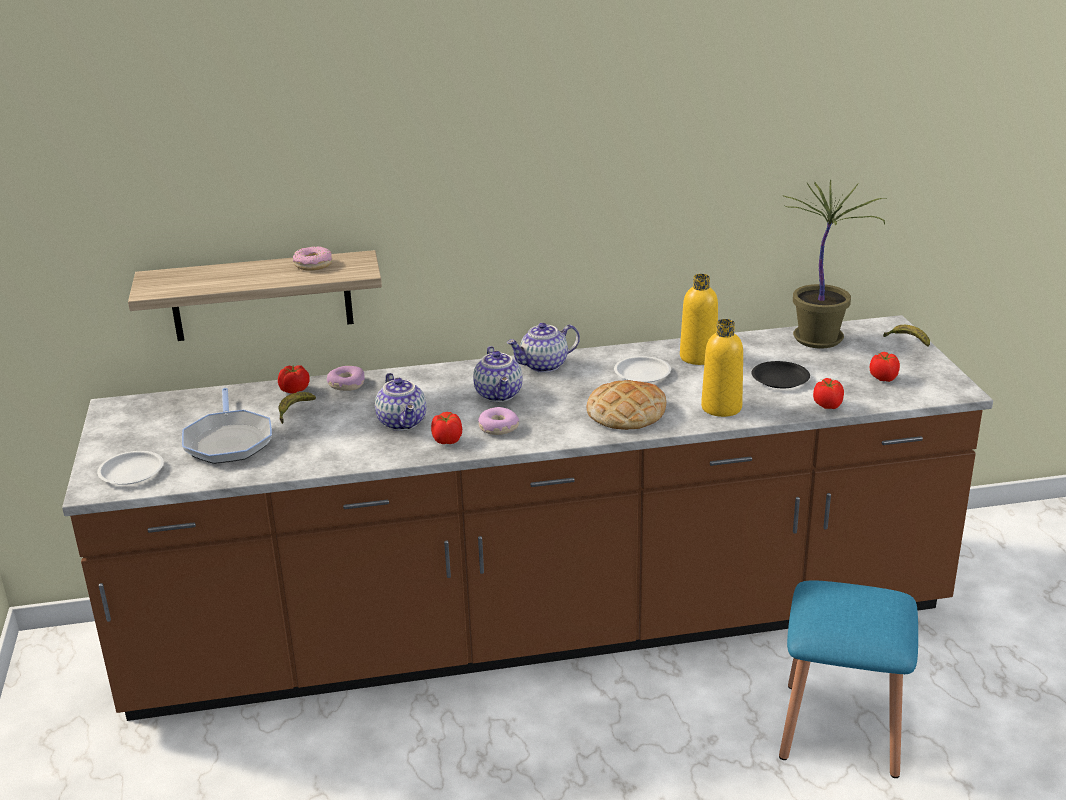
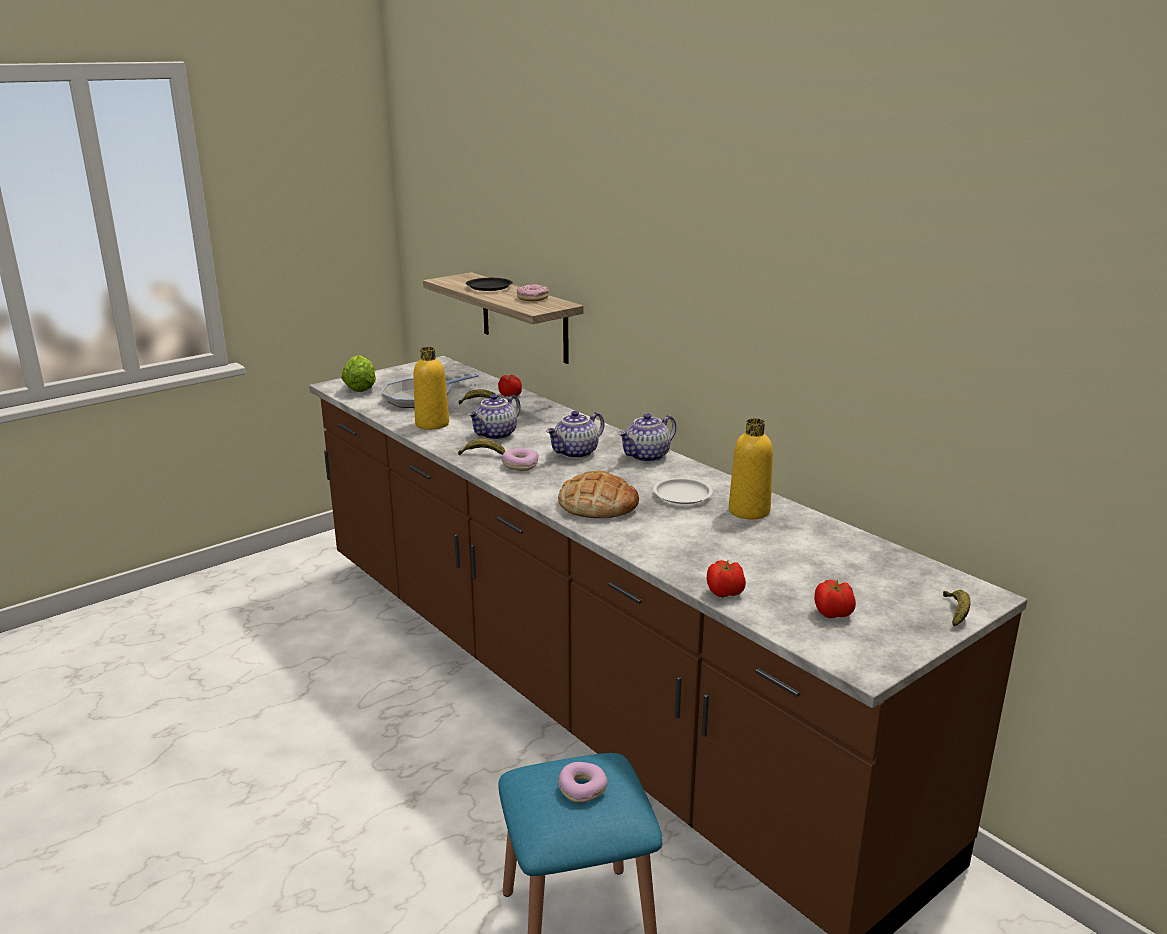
camera: 60 degrees right, 5 degrees down
(131, 472) = (360, 387): white plate -> lettuce
(346, 384) = (536, 406): donut -> donut (582, 788)
(447, 440) = (482, 454): tomato -> banana
(544, 366) = (647, 456): teapot -> teapot turned 75 degrees counterclockwise
(721, 408) = (656, 541): yellow bottle -> yellow bottle (432, 424)
(779, 379) = (754, 557): black plate -> black plate (489, 287)
(820, 339) = (879, 561): potted plant -> none

